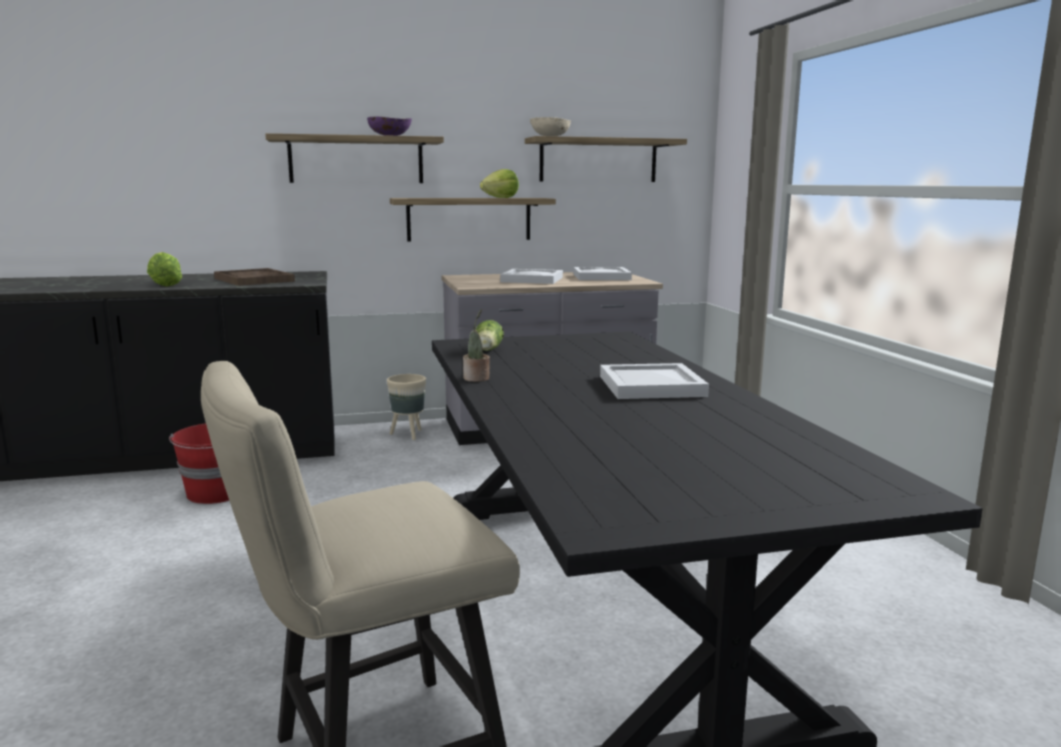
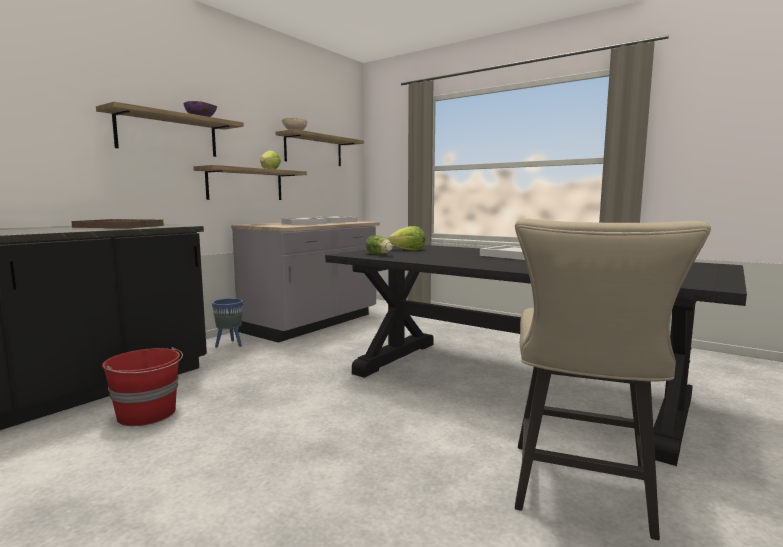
camera: 40 degrees left, 5 degrees down
(164, 285) = (47, 231): lettuce -> lettuce (408, 250)
(408, 434) = (229, 345): beige planter -> blue planter
(477, 379) = (433, 262): potted plant -> none

